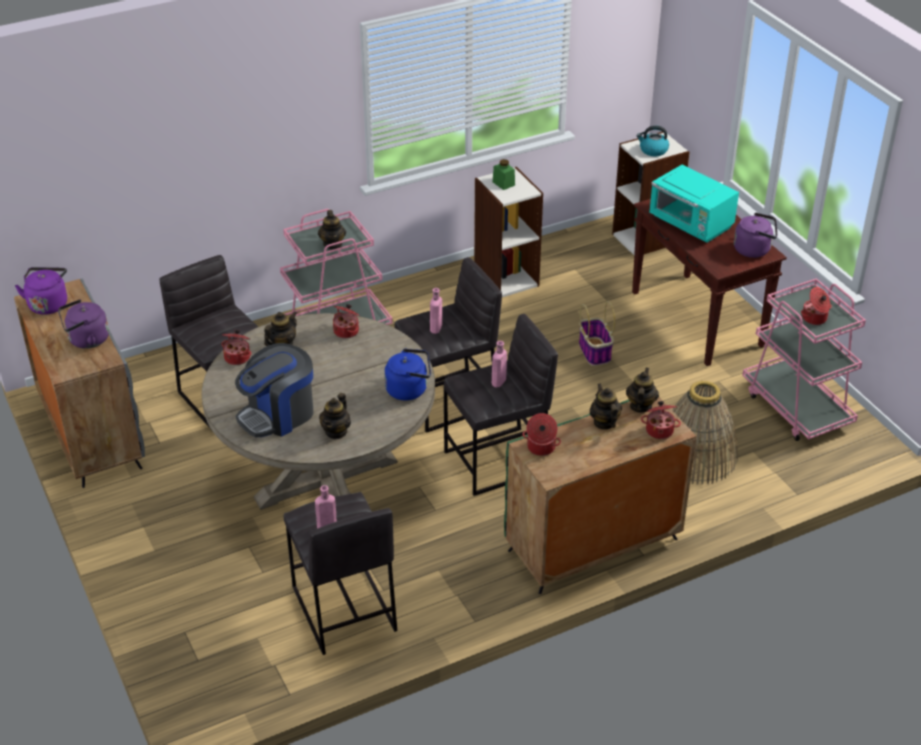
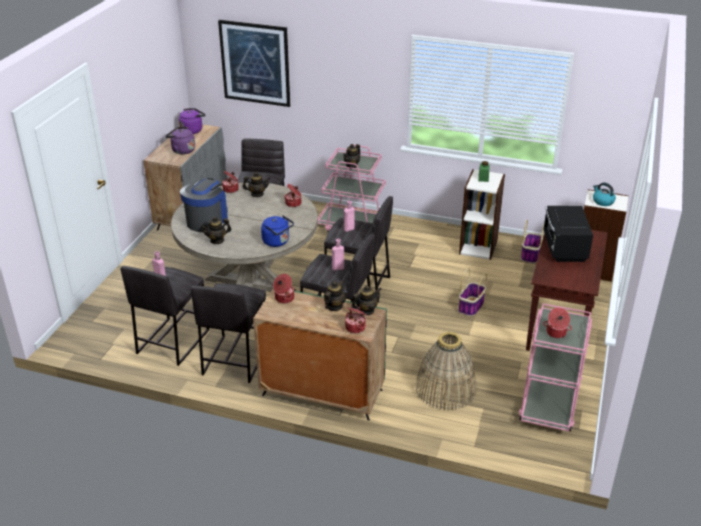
camera: 45 degrees right, 5 degrees down
(116, 153) = (255, 63): none -> picture
(278, 415) = (207, 220): coffee machine -> coffee machine turned 105 degrees clockwise
(448, 576) = (235, 359): none -> grey stool
(568, 257) = (530, 254): none -> basket
(691, 224) = (564, 248): turquoise microwave -> black microwave
(754, 250) = (582, 280): purple kettle -> none

